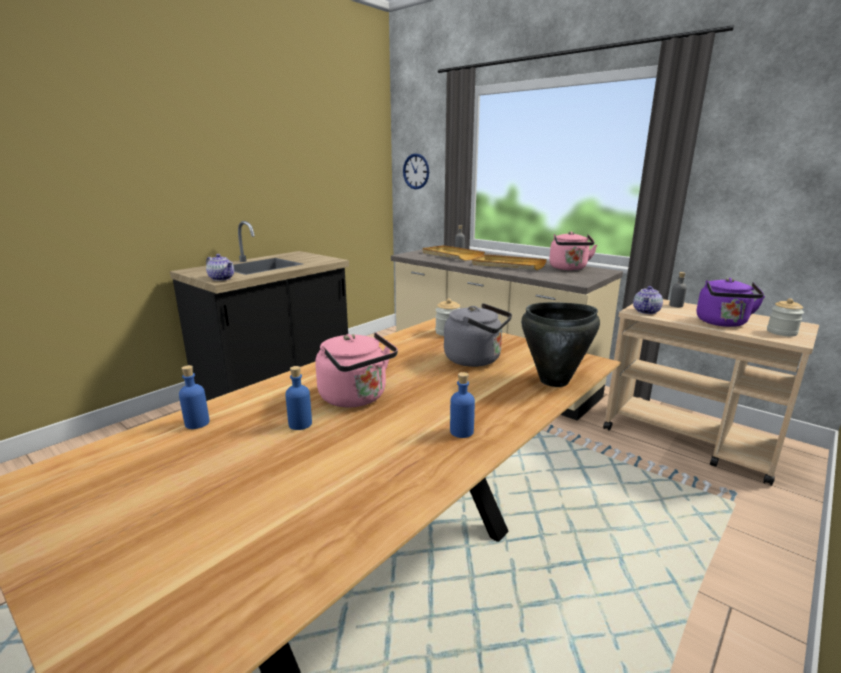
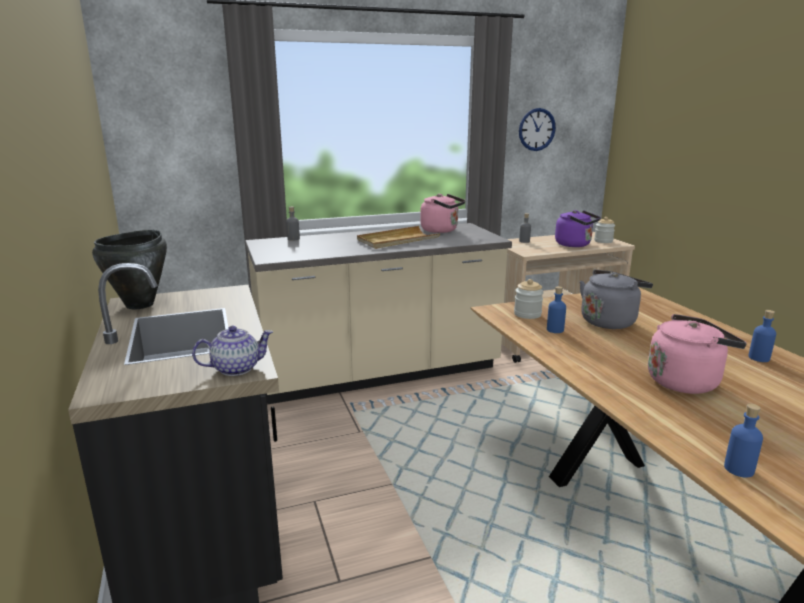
camera: 60 degrees left, 0 degrees up
(300, 424) = (743, 414): blue bottle -> blue bottle (555, 330)
(416, 171) = (162, 140): wall clock -> wall clock (536, 129)
(451, 255) = (311, 245): beige tray -> none
(554, 381) = (668, 311): black cooking pot -> black cooking pot (140, 305)
(646, 311) = (531, 251): teapot -> none

